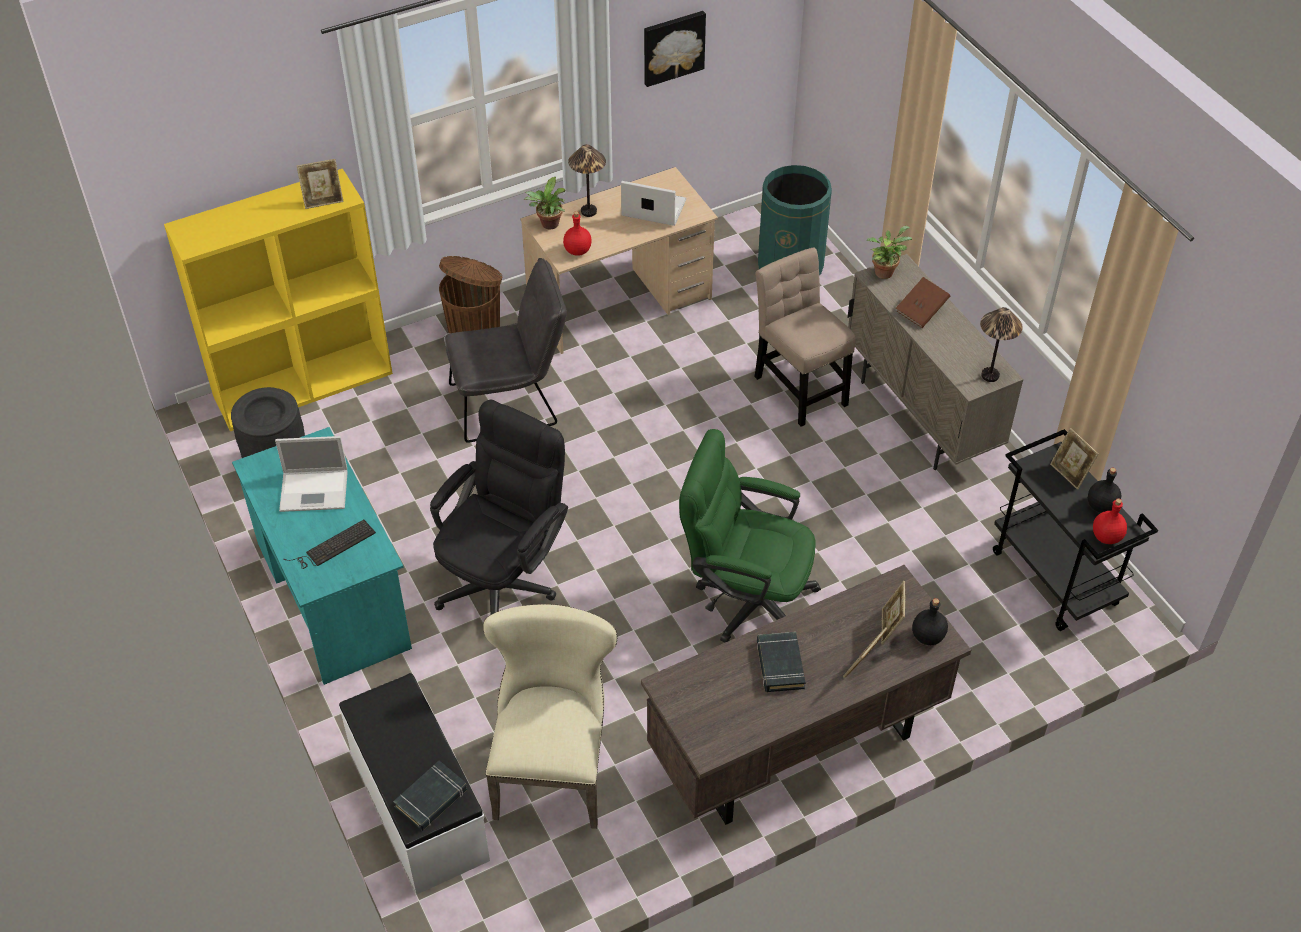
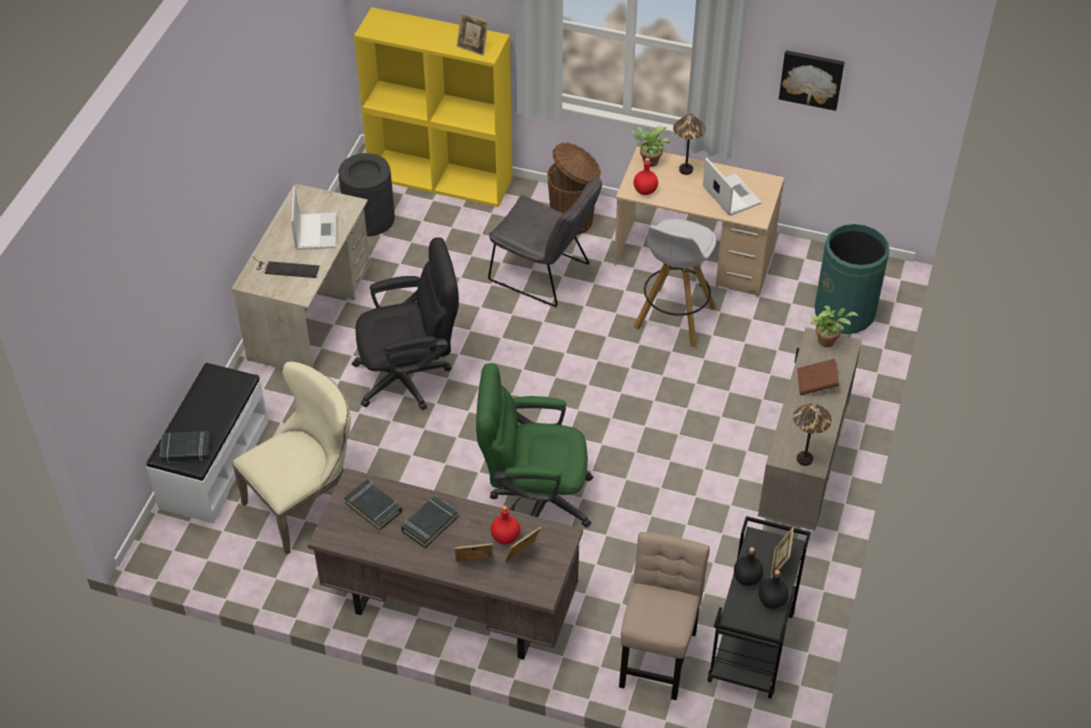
camera: 45 degrees right, 0 degrees up
(315, 490) = (315, 230): laptop -> laptop turned 135 degrees counterclockwise
(333, 595) = (310, 314): turquoise desk -> beige desk
(667, 364) = (674, 319): none -> white stool
(713, 691) = (374, 507): none -> black book
(745, 599) = (533, 498): green office chair -> green office chair turned 60 degrees counterclockwise
(799, 386) = (742, 396): beige chair -> beige chair (658, 654)
(928, 637) = (537, 581): black bottle -> black bottle (747, 579)
(1106, 537) = (746, 622): red bottle -> red bottle (505, 537)

